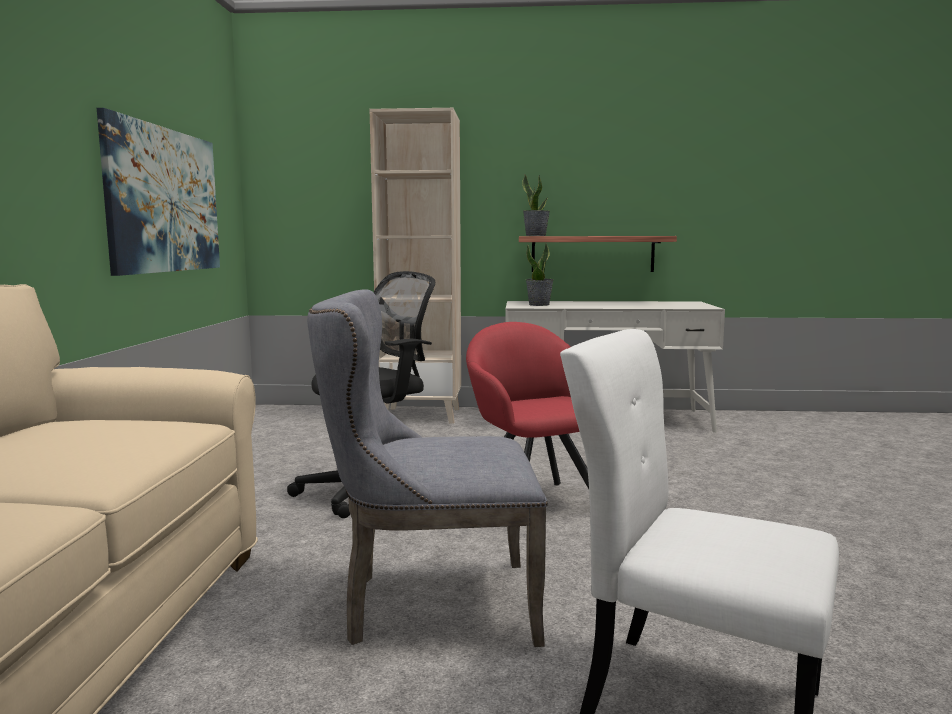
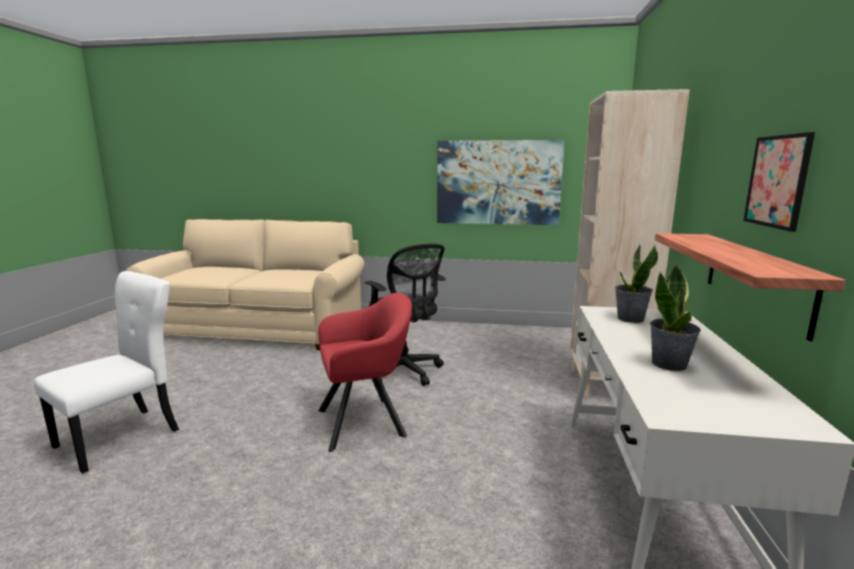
camera: 95 degrees right, 5 degrees up
(428, 605) = (255, 385): grey chair -> none
(536, 236) = (682, 236): potted plant -> potted plant (669, 364)
(599, 193) = (777, 181): none -> picture

